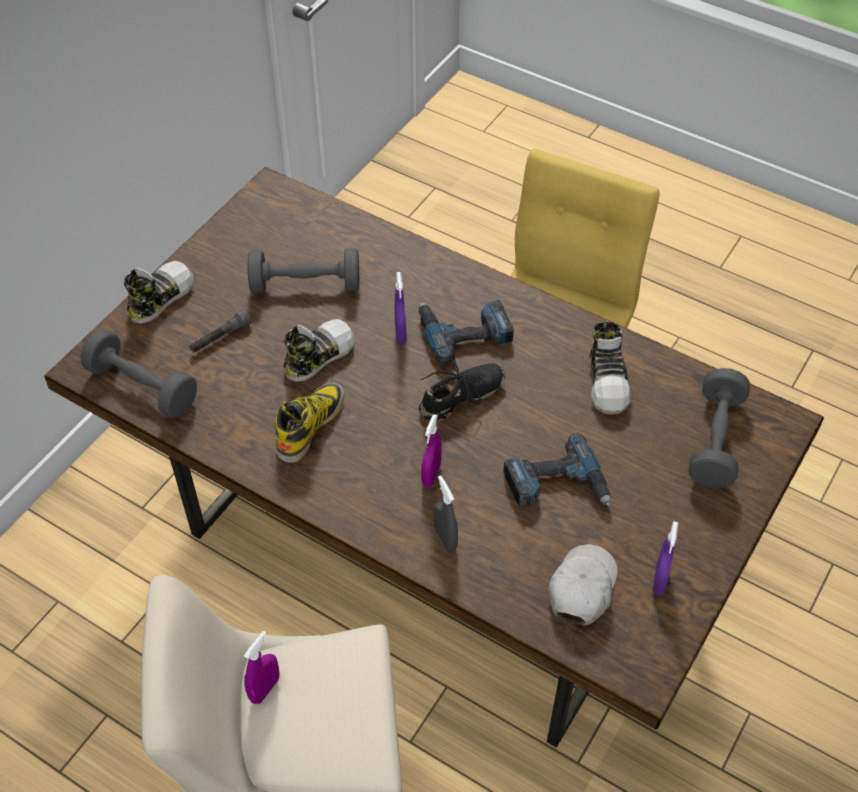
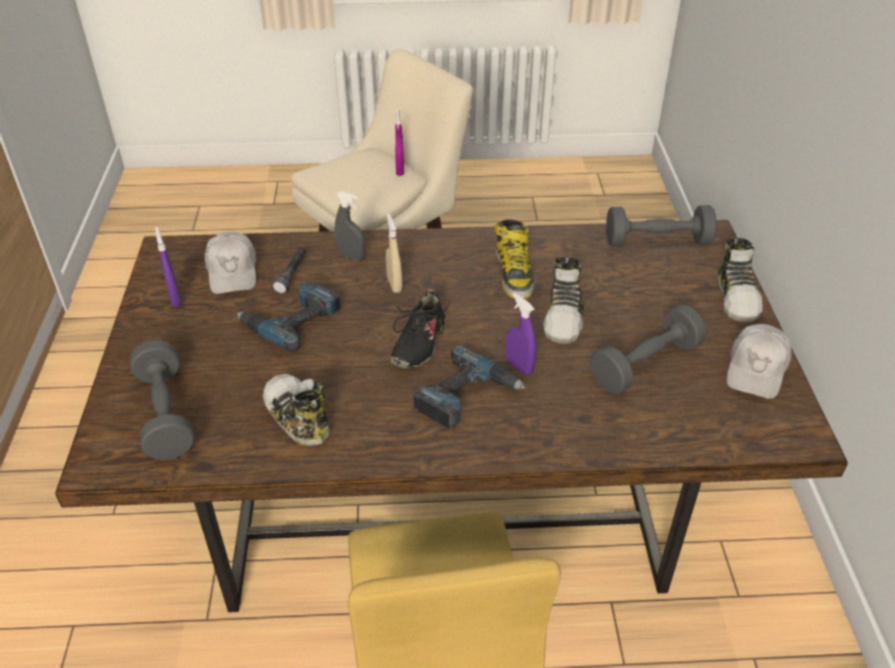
camera: 145 degrees right, 10 degrees down
(220, 337) = (652, 294): grey flashlight -> grey flashlight (292, 274)
(233, 241) = (756, 369): none -> white cap
(431, 475) = (394, 285): purple spray bottle -> beige spray bottle

